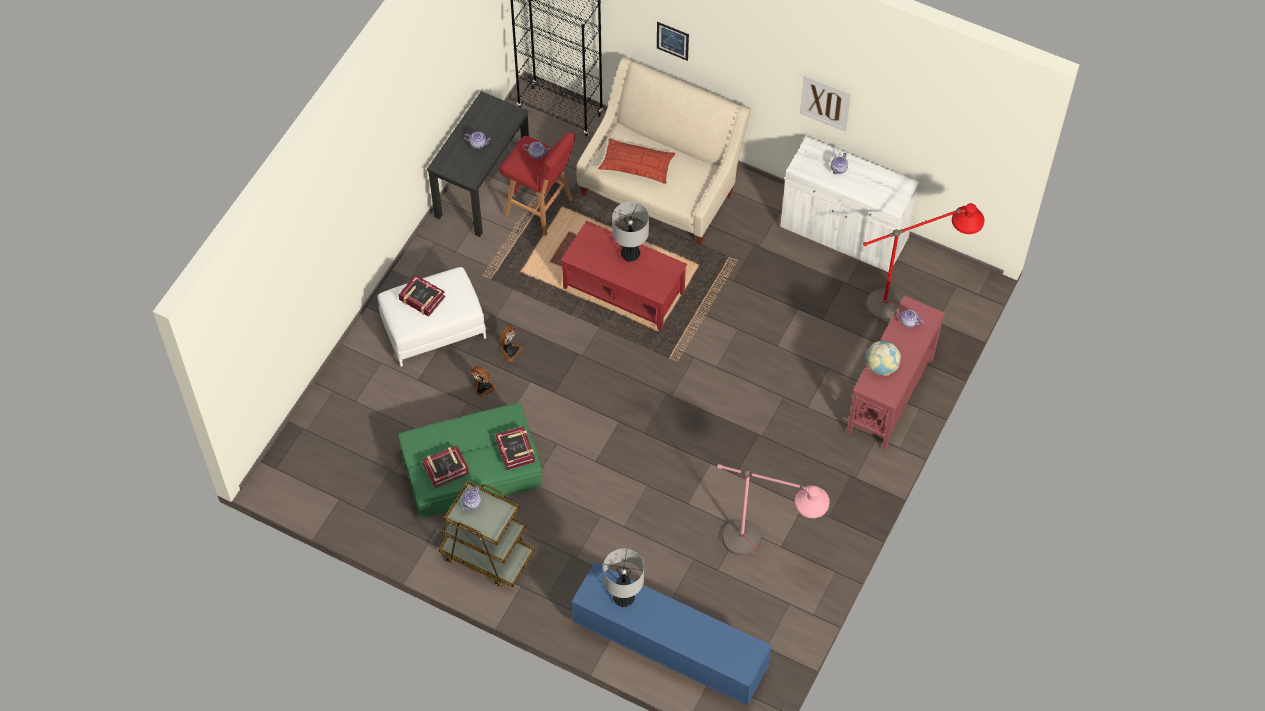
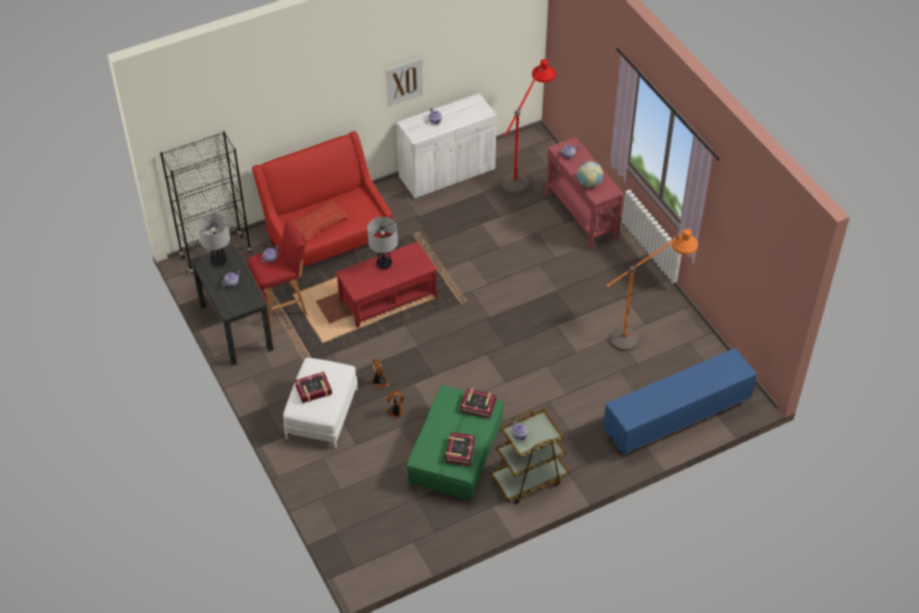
camera: 55 degrees left, 10 degrees down
(624, 598) = (645, 402): table lamp -> table lamp (219, 261)
(660, 187) = (327, 238): beige sofa -> red sofa
(672, 41) = (284, 123): picture -> none
(765, 552) = (643, 333): pink floor lamp -> orange floor lamp

